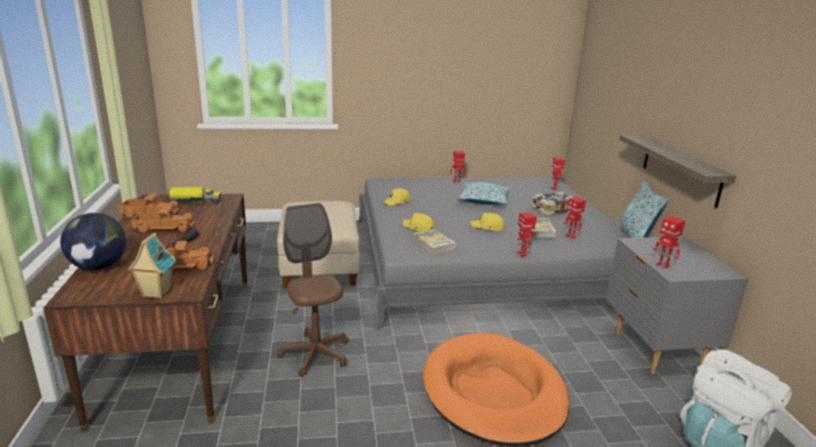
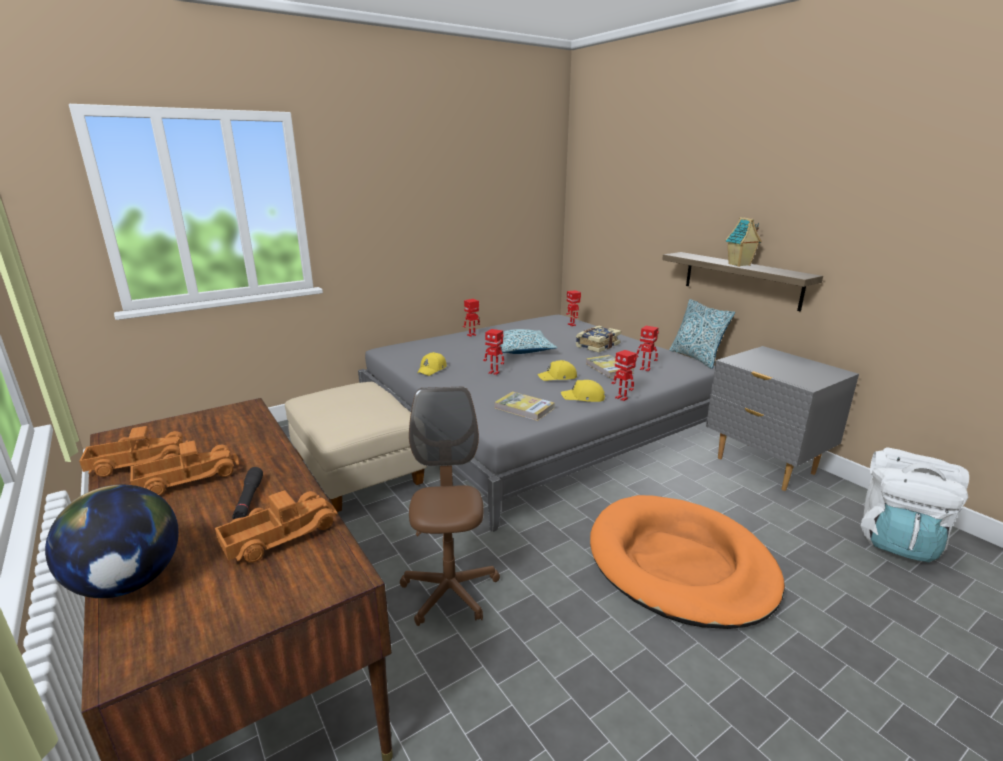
camera: 25 degrees left, 0 degrees up
(156, 293) = (290, 597): toy house -> toy house (739, 265)
(195, 202) = (197, 426): toy truck -> none
(315, 354) = (450, 591): brown office chair -> brown office chair turned 45 degrees clockwise
(418, 228) = (488, 394): yellow cap -> yellow cap (583, 397)
(663, 265) = (787, 378): toy robot -> toy robot (494, 373)

